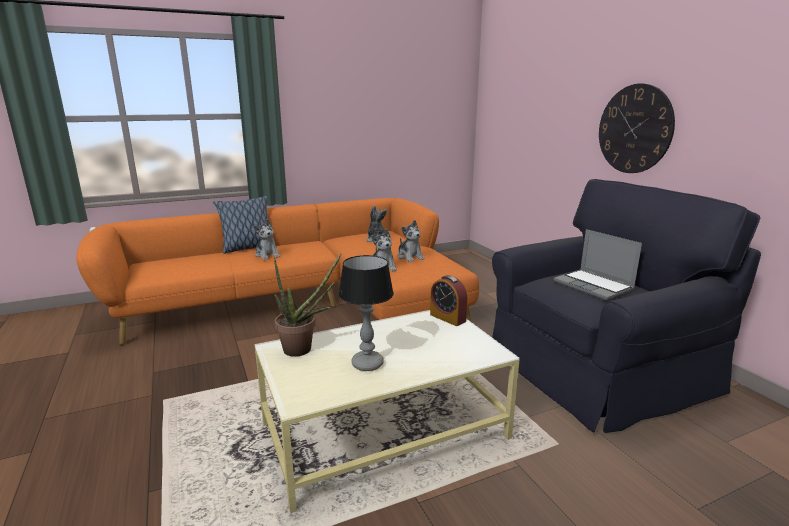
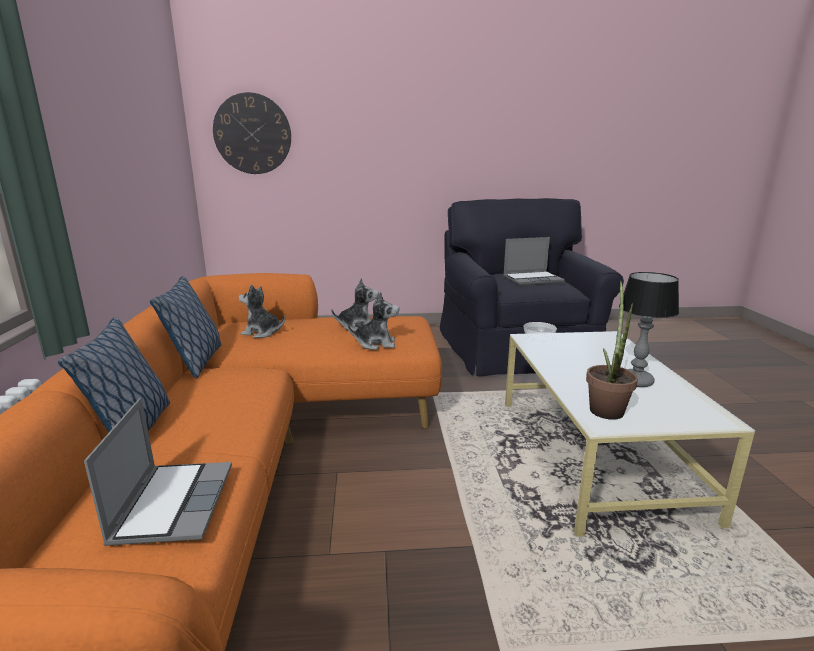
camera: 70 degrees left, 0 degrees up
(188, 266) = (173, 503): none -> laptop
(267, 255) = (215, 412): plush toy -> none
(327, 239) = (196, 362): none -> pillow
(447, 318) = (539, 338): alarm clock -> bowl
(634, 129) = (441, 158): wall clock -> wall clock (252, 134)

